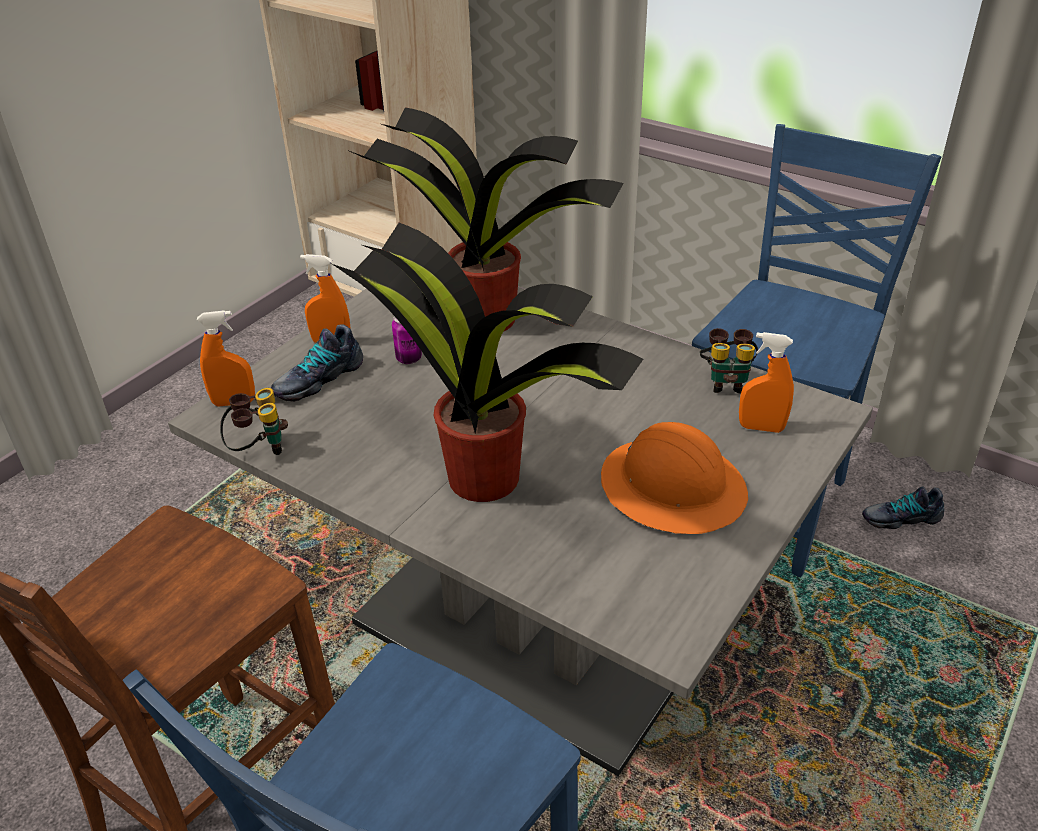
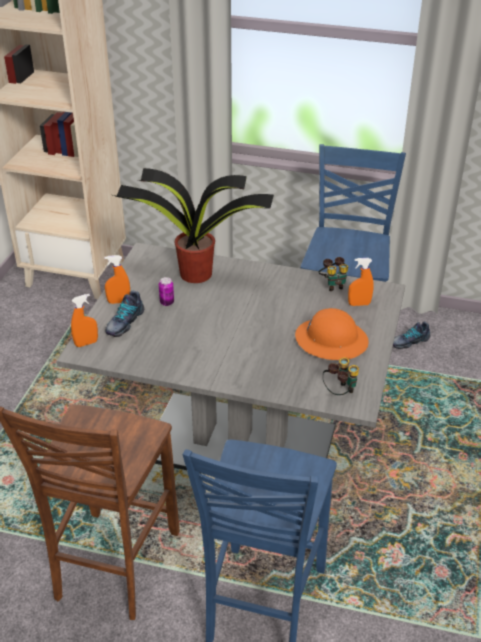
camera: 20 degrees left, 0 degrees up
(259, 449) = (117, 364): binoculars -> binoculars (339, 392)
(480, 475) = (238, 353): potted plant -> none

